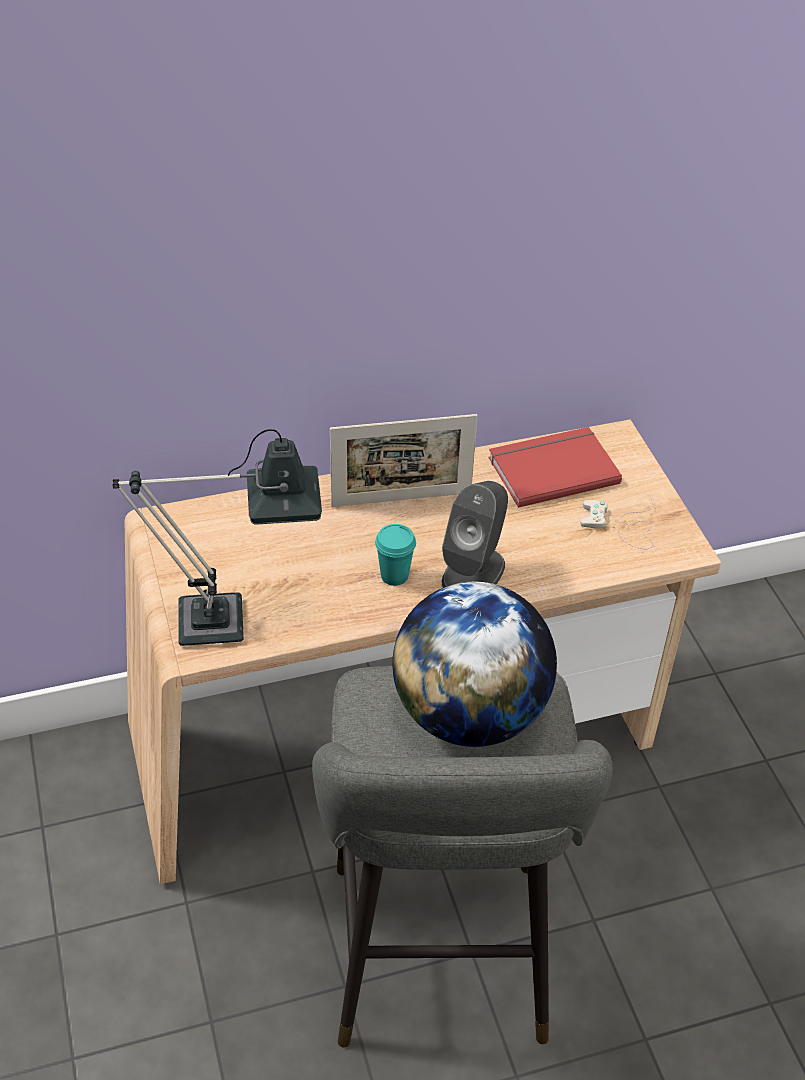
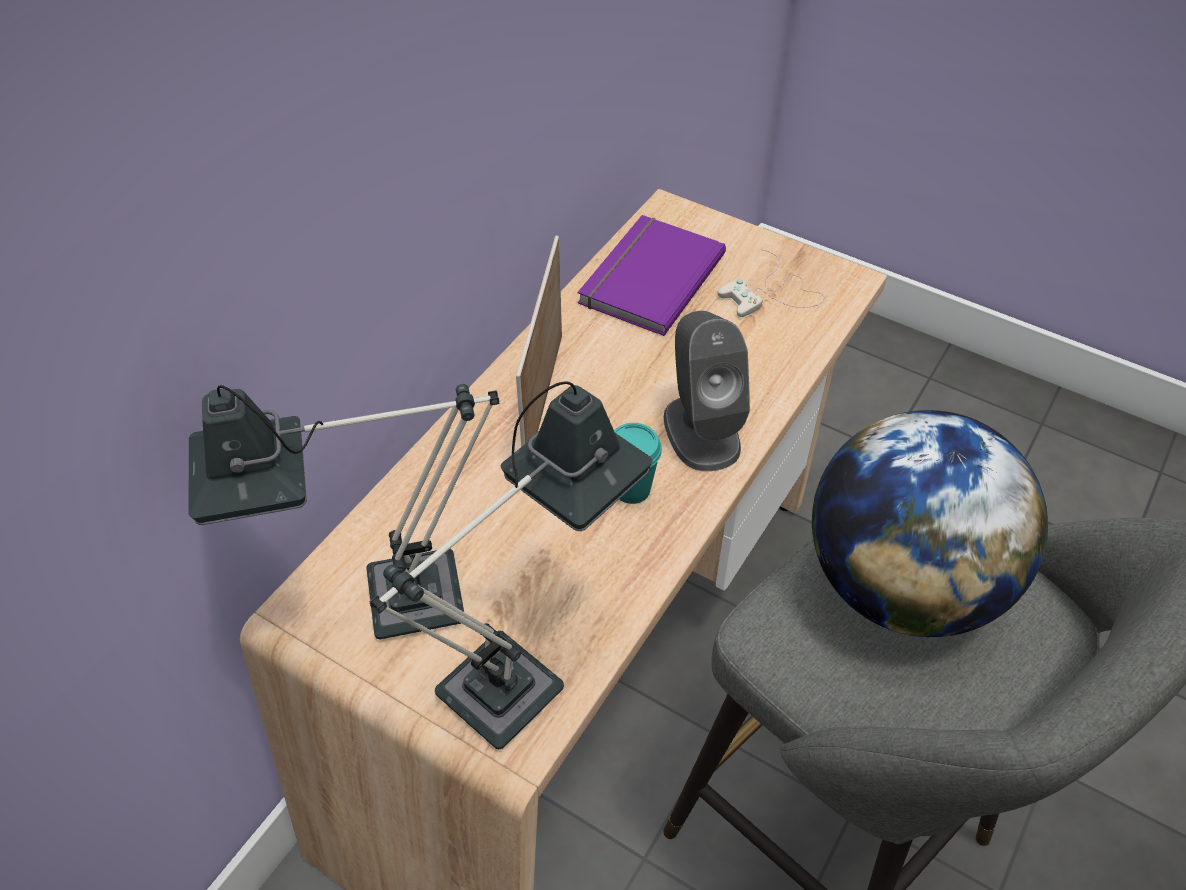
camera: 40 degrees left, 5 degrees up
(205, 545) = (388, 602): none -> table lamp
(401, 499) = (543, 401): picture frame -> picture frame turned 150 degrees clockwise
(551, 468) = (647, 278): red book -> purple book

